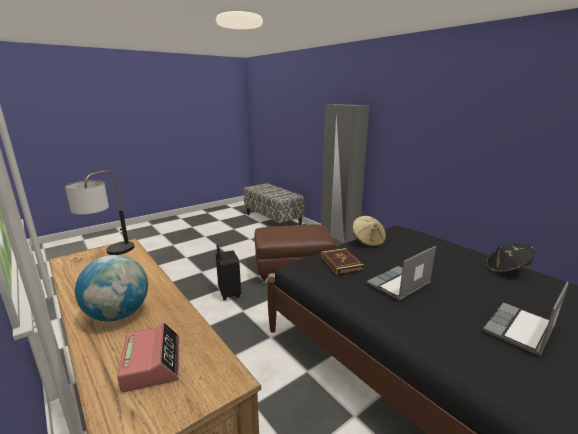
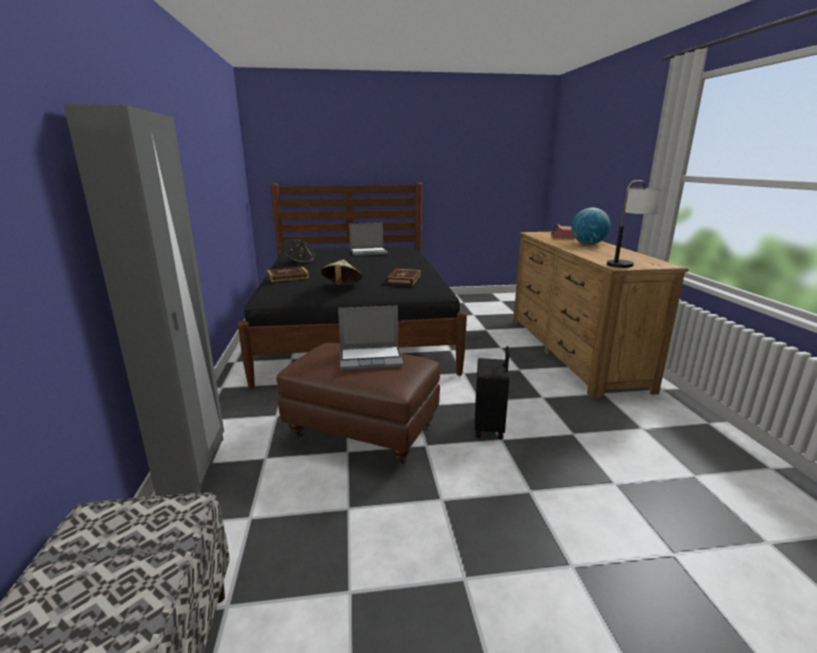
camera: 150 degrees left, 0 degrees up
(399, 284) = (388, 267): laptop -> laptop (371, 359)
(432, 241) = (288, 277): none -> book

